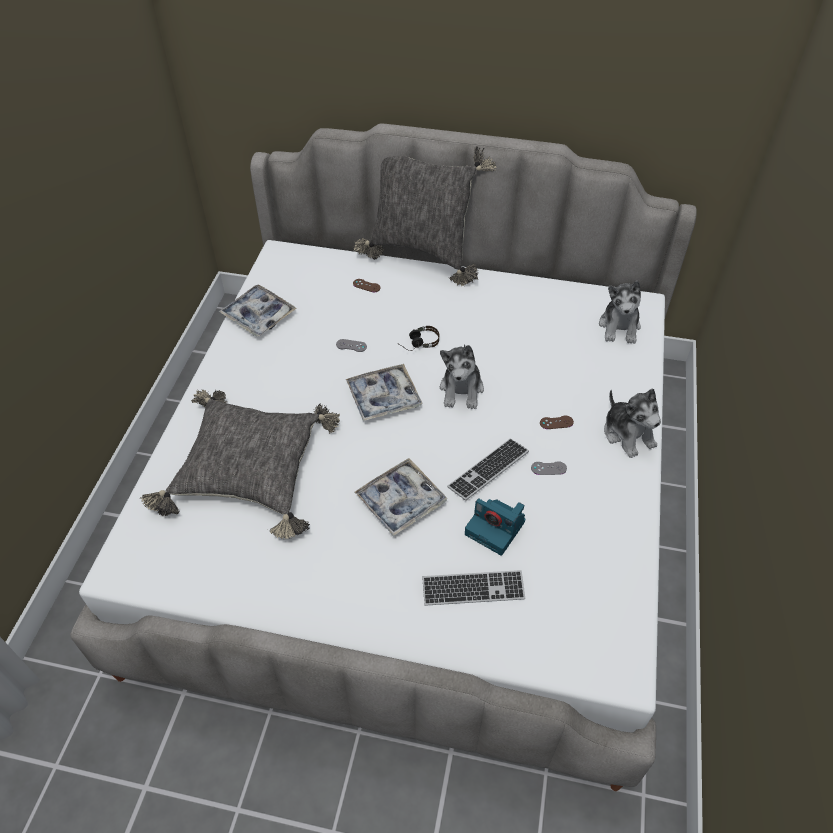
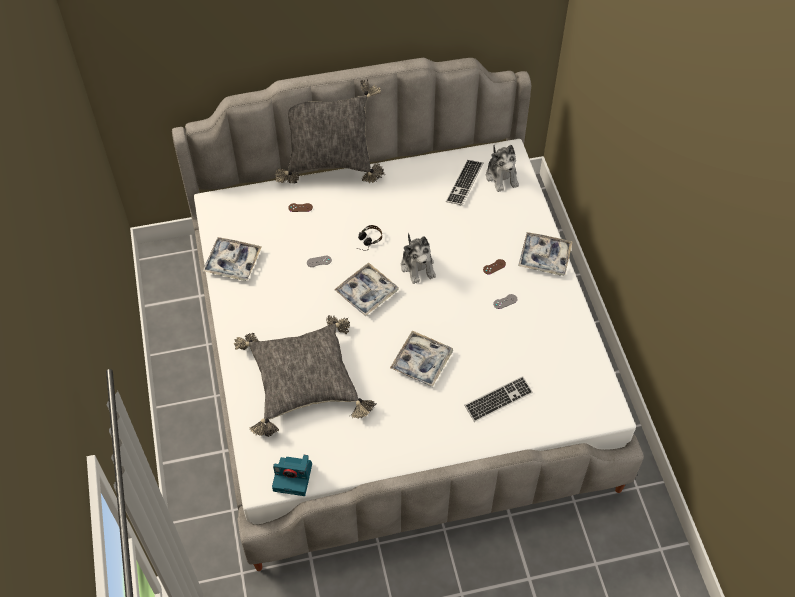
camera: 25 degrees left, 5 degrees up
(488, 470) = (467, 318): keyboard -> keyboard (464, 183)
(496, 528) = (492, 355): camera -> camera (294, 477)
(628, 434) = (544, 257): plush toy -> tray

